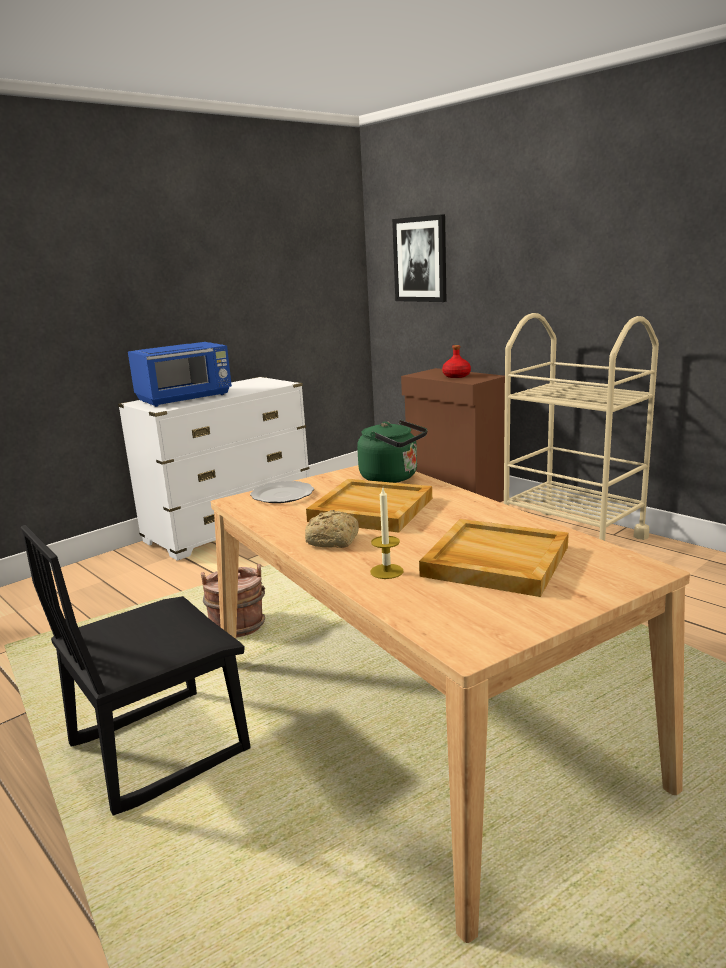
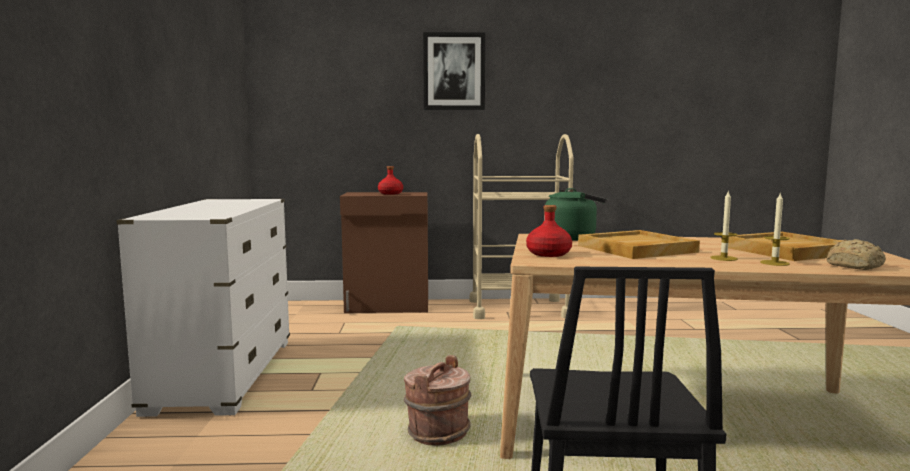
camera: 50 degrees left, 10 degrees down
(185, 398) = (199, 211): blue microwave -> none
(281, 495) = (548, 254): plate -> red bottle
(334, 541) = (691, 261): bread -> bread (856, 266)
(377, 548) = (723, 258): none -> candle
(420, 259) = (323, 93): picture -> picture (454, 71)

